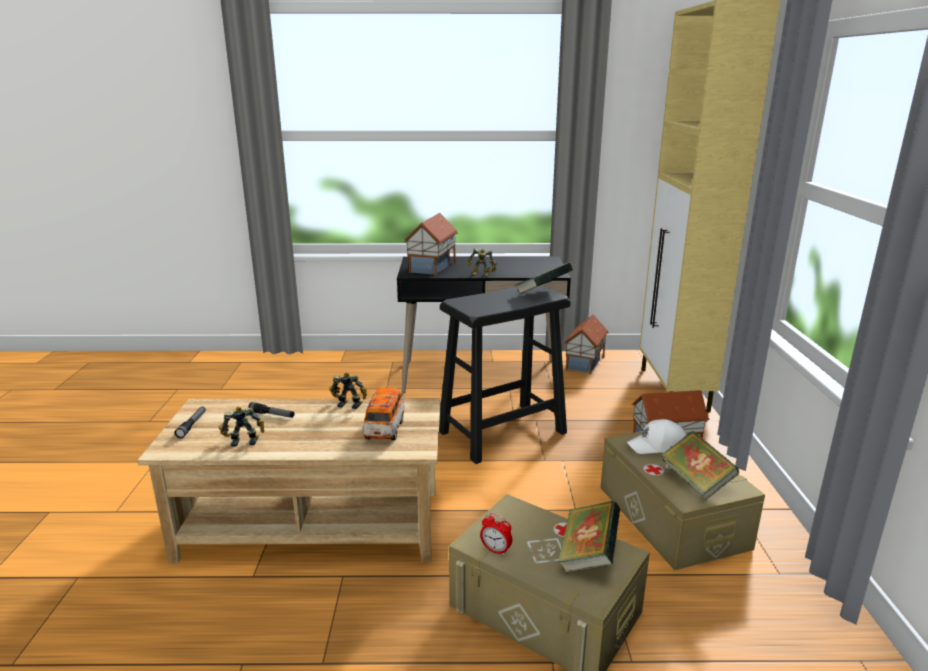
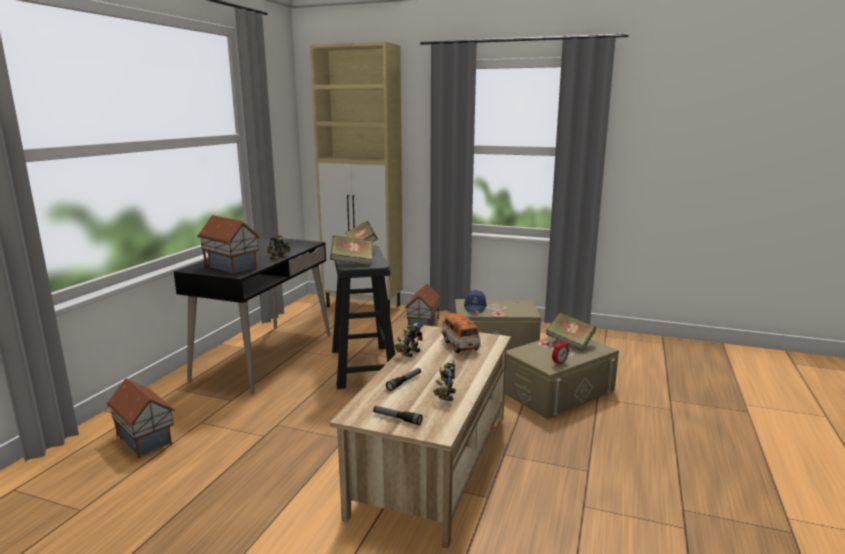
camera: 70 degrees left, 5 degrees down
(385, 429) = (460, 345): toy car -> toy car turned 45 degrees clockwise
(585, 363) = (295, 319): toy house -> toy house (146, 438)
(658, 445) = (475, 307): white cap -> blue cap
(696, 481) = (515, 308): book -> book (352, 263)

